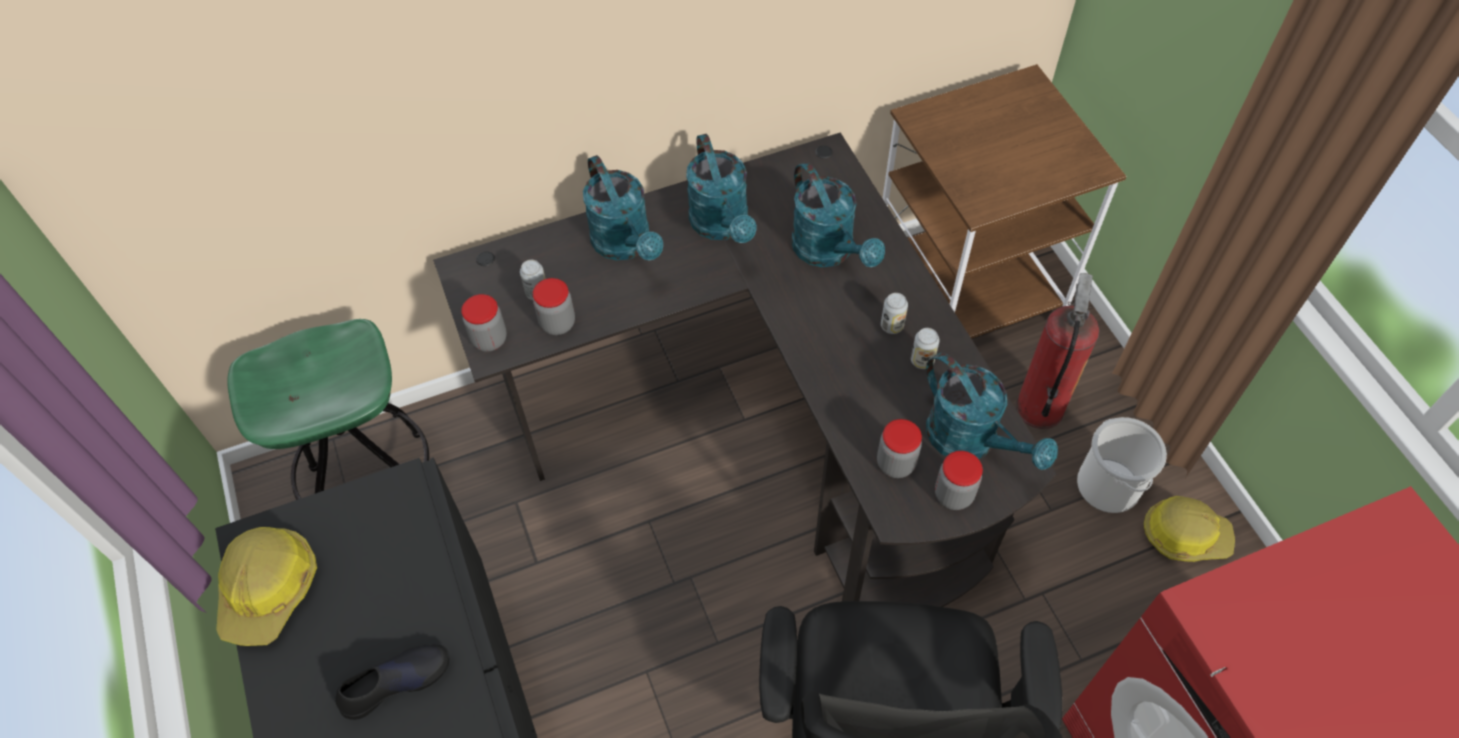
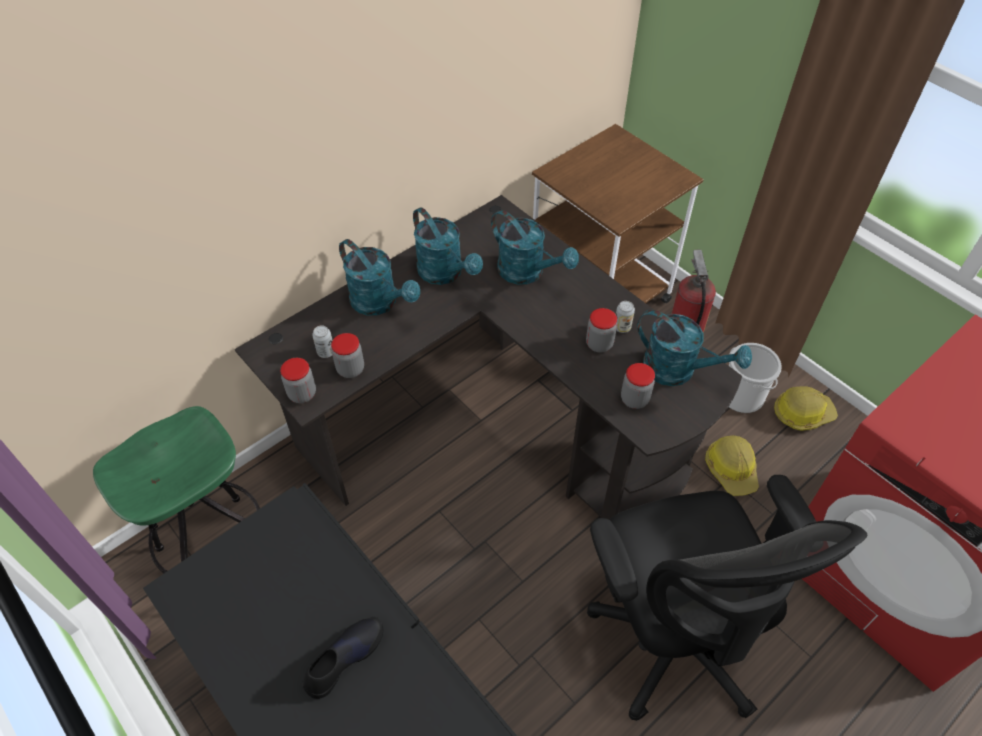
camera: 20 degrees left, 5 degrees down
(270, 589) = (209, 620): hard hat -> hard hat (731, 469)
(892, 326) = (591, 310): can -> none
(953, 495) = (682, 409): jar -> jar (599, 344)

